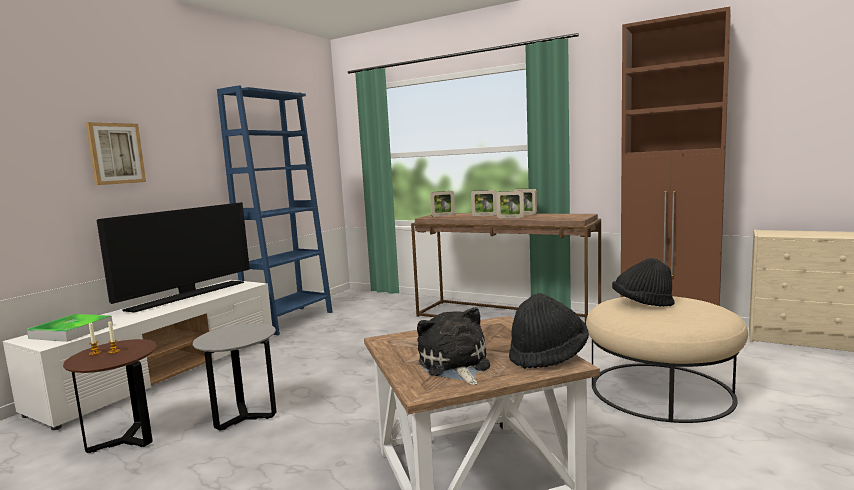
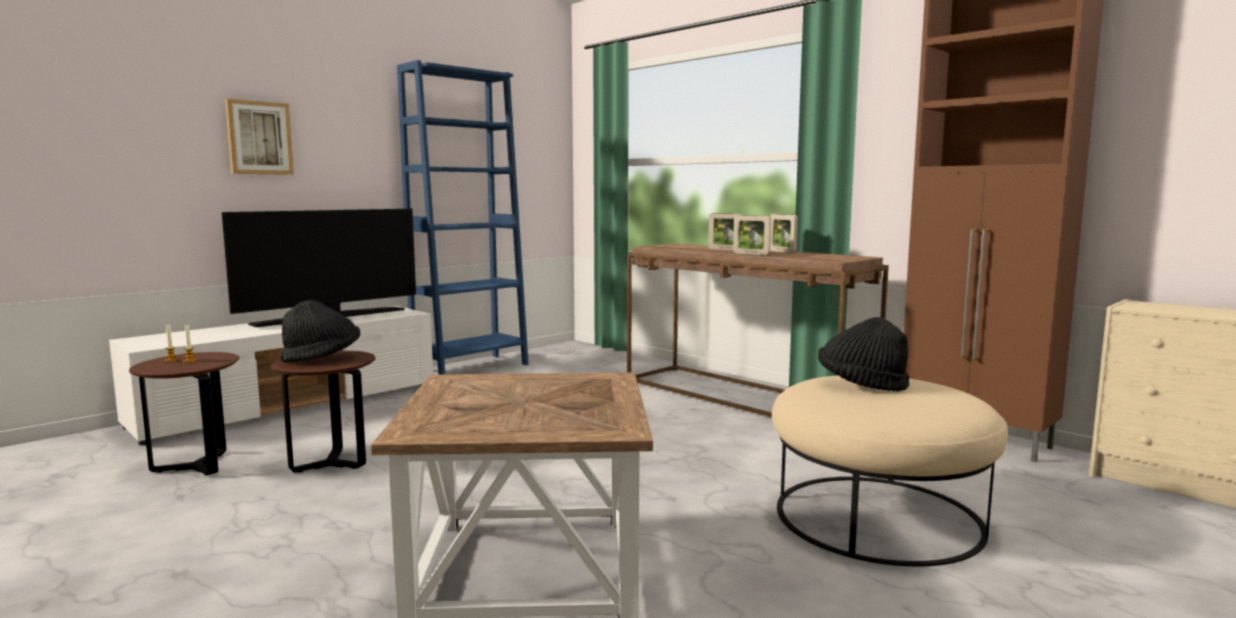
camera: 15 degrees right, 0 degrees up
(71, 331) = (178, 338): tray -> none
(244, 417) = (330, 463): grey side table -> brown side table
(443, 215) = (674, 246): picture frame -> none
(454, 366) = (483, 414): plush toy -> none
(548, 356) = (608, 419): black hat -> black hat (322, 358)

